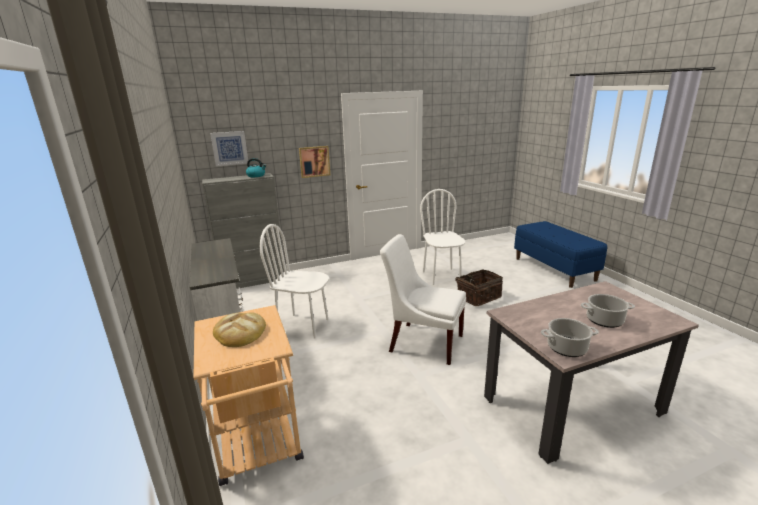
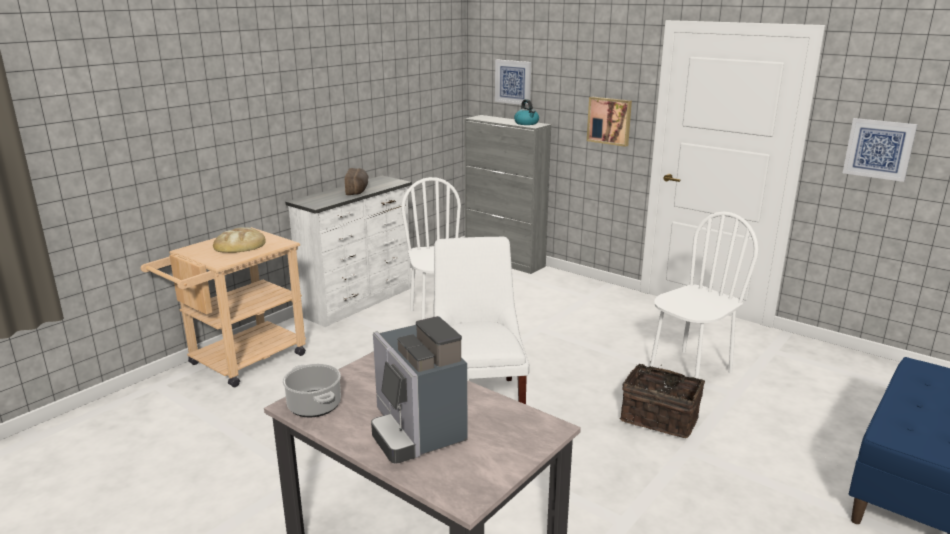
camera: 60 degrees right, 0 degrees up
(216, 256) = (358, 190): none -> bread
(451, 147) = (879, 149): none -> picture
(605, 320) = (416, 430): cooking pot -> coffee machine

